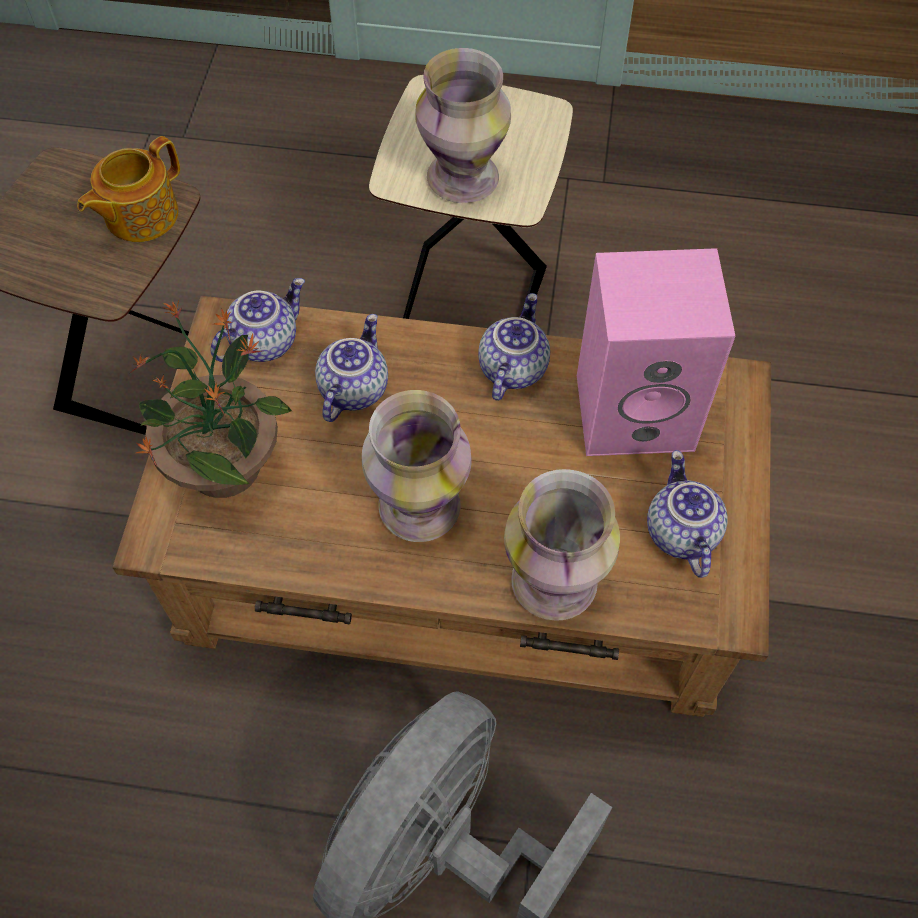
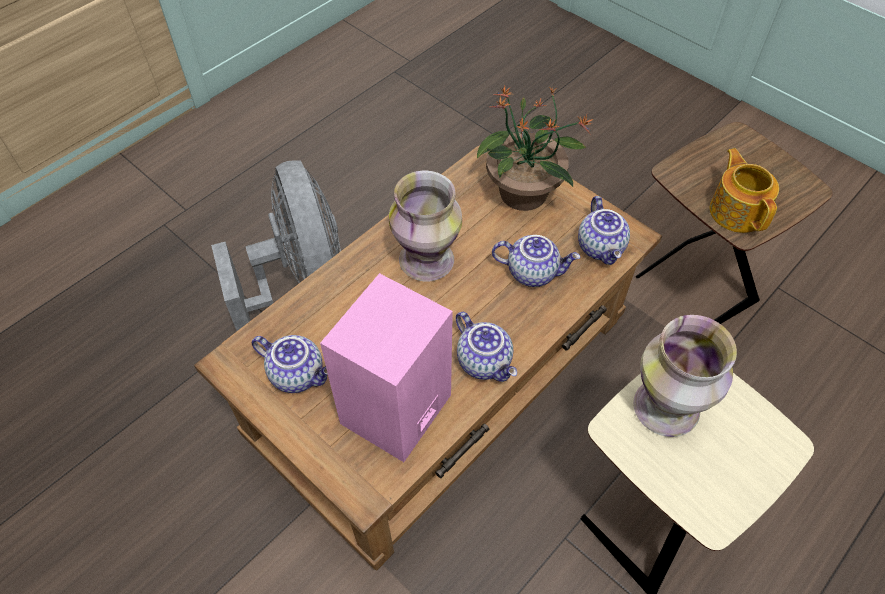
camera: 125 degrees right, 5 degrees down
(352, 388) = (533, 272): teapot -> teapot turned 45 degrees counterclockwise
(556, 581) = (327, 294): vase -> none

